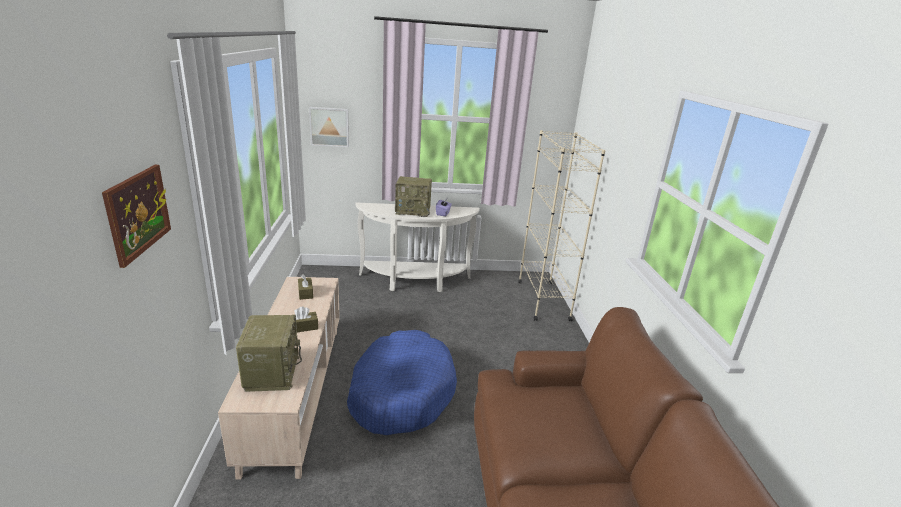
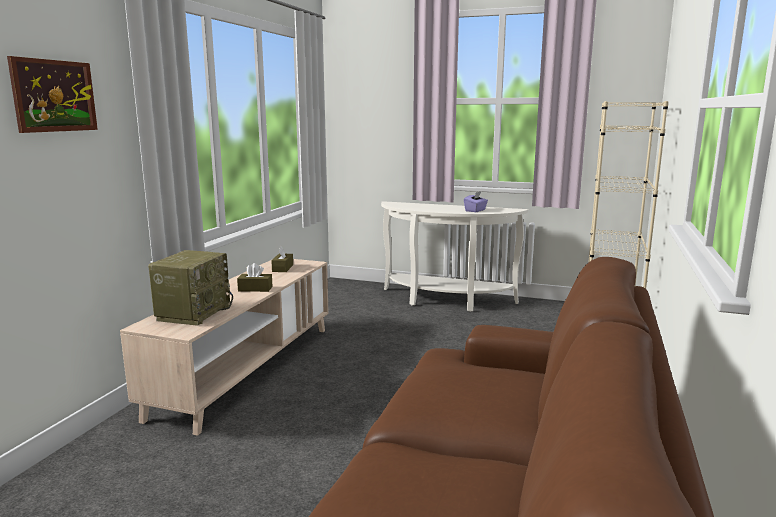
camera: 25 degrees right, 10 degrees down
(329, 126) = (361, 118): picture -> none
(401, 392) = (358, 387): blue dog bed -> none
(413, 211) = (441, 208): radio -> none

